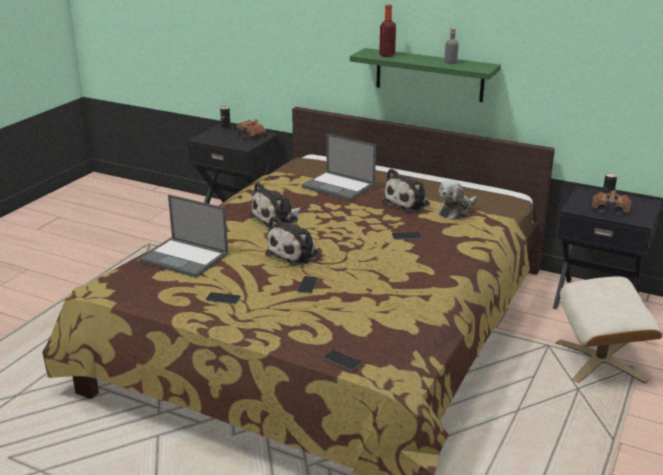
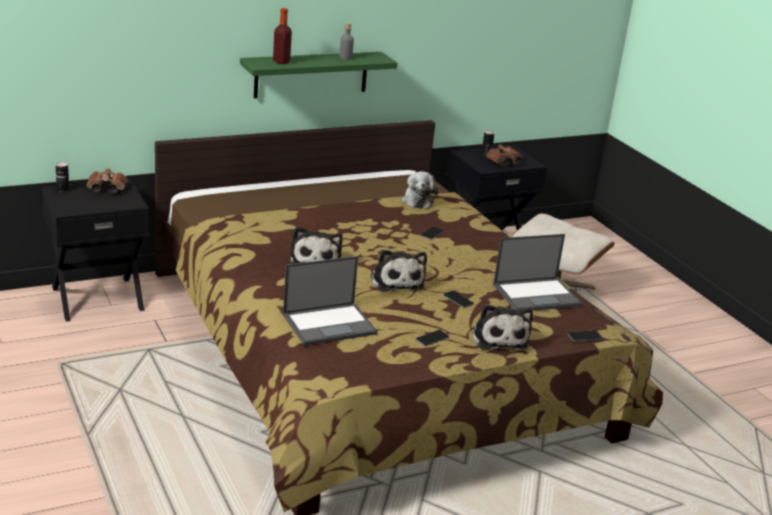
camera: 55 degrees left, 0 degrees up
(339, 186) = (295, 212): laptop -> laptop (537, 295)
(408, 203) = (375, 206): plush toy -> plush toy (499, 337)

